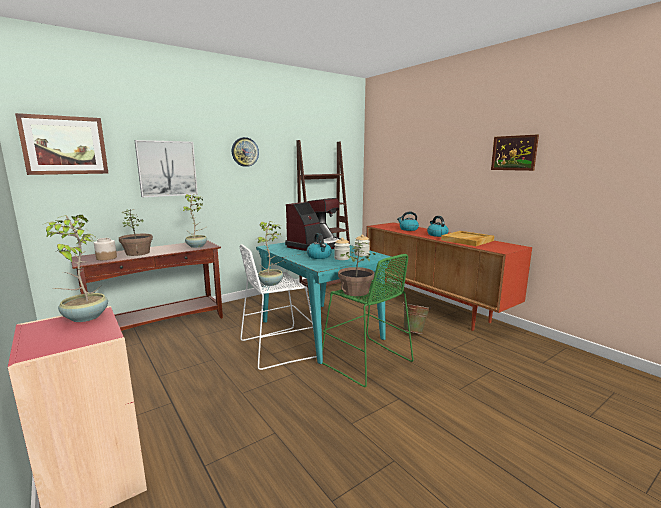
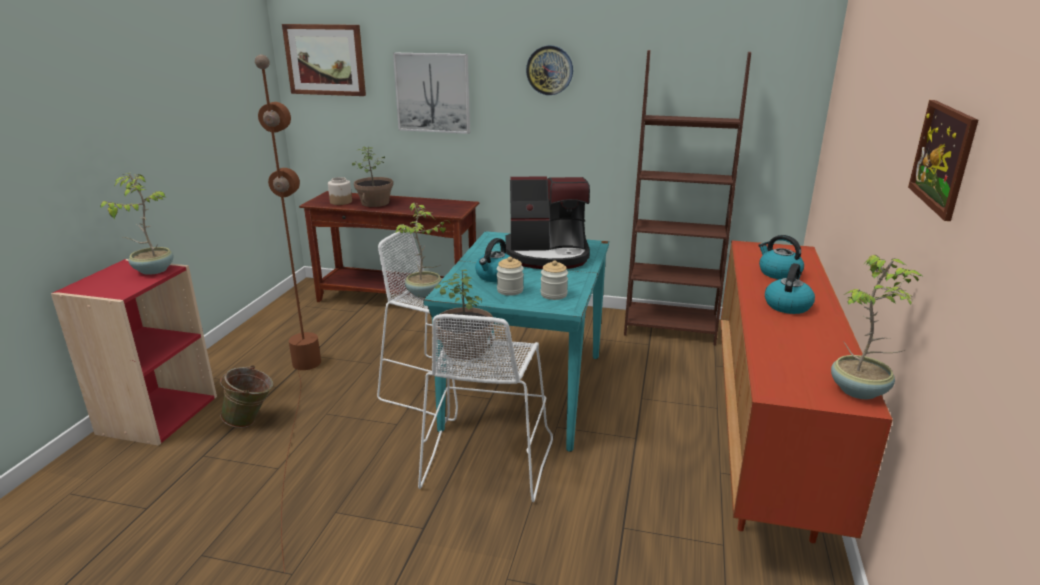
camera: 50 degrees right, 10 degrees up
(197, 246) = (443, 209): potted plant -> potted plant (860, 391)
(214, 400) = (299, 405): none -> brown floor lamp
(365, 361) = (486, 461): green stool -> white stool
(414, 332) = (635, 468): green bucket -> green bucket (252, 421)
(467, 240) = (799, 341): beige tray -> none

